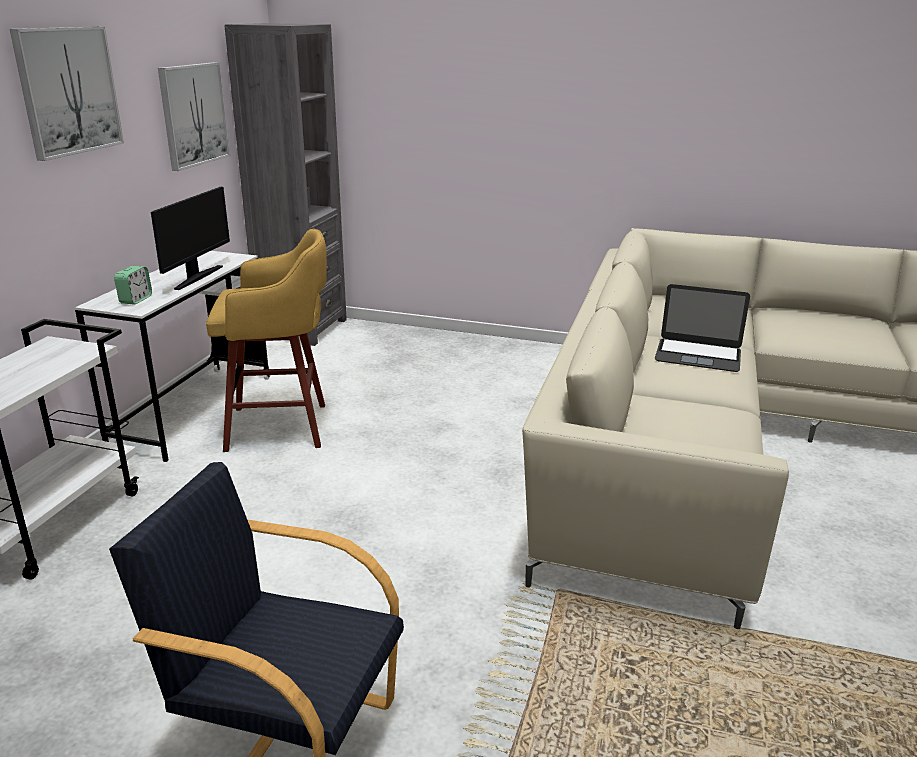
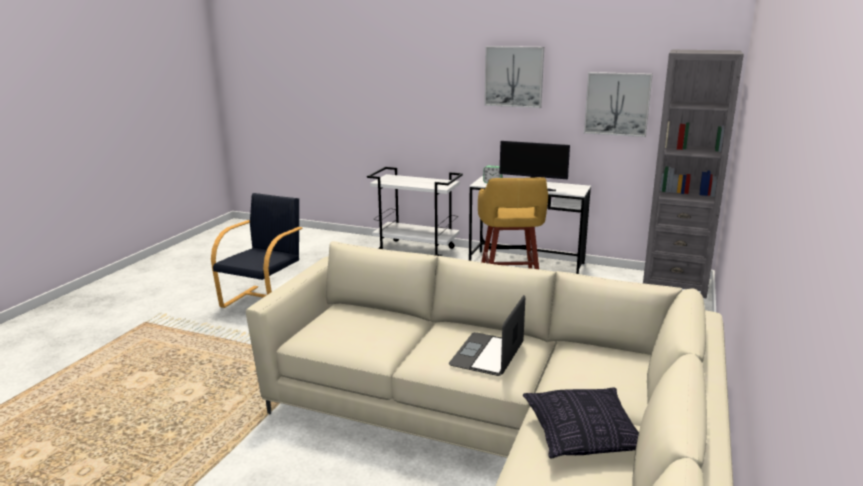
camera: 95 degrees right, 5 degrees down
(803, 326) = (583, 436): none -> pillow

